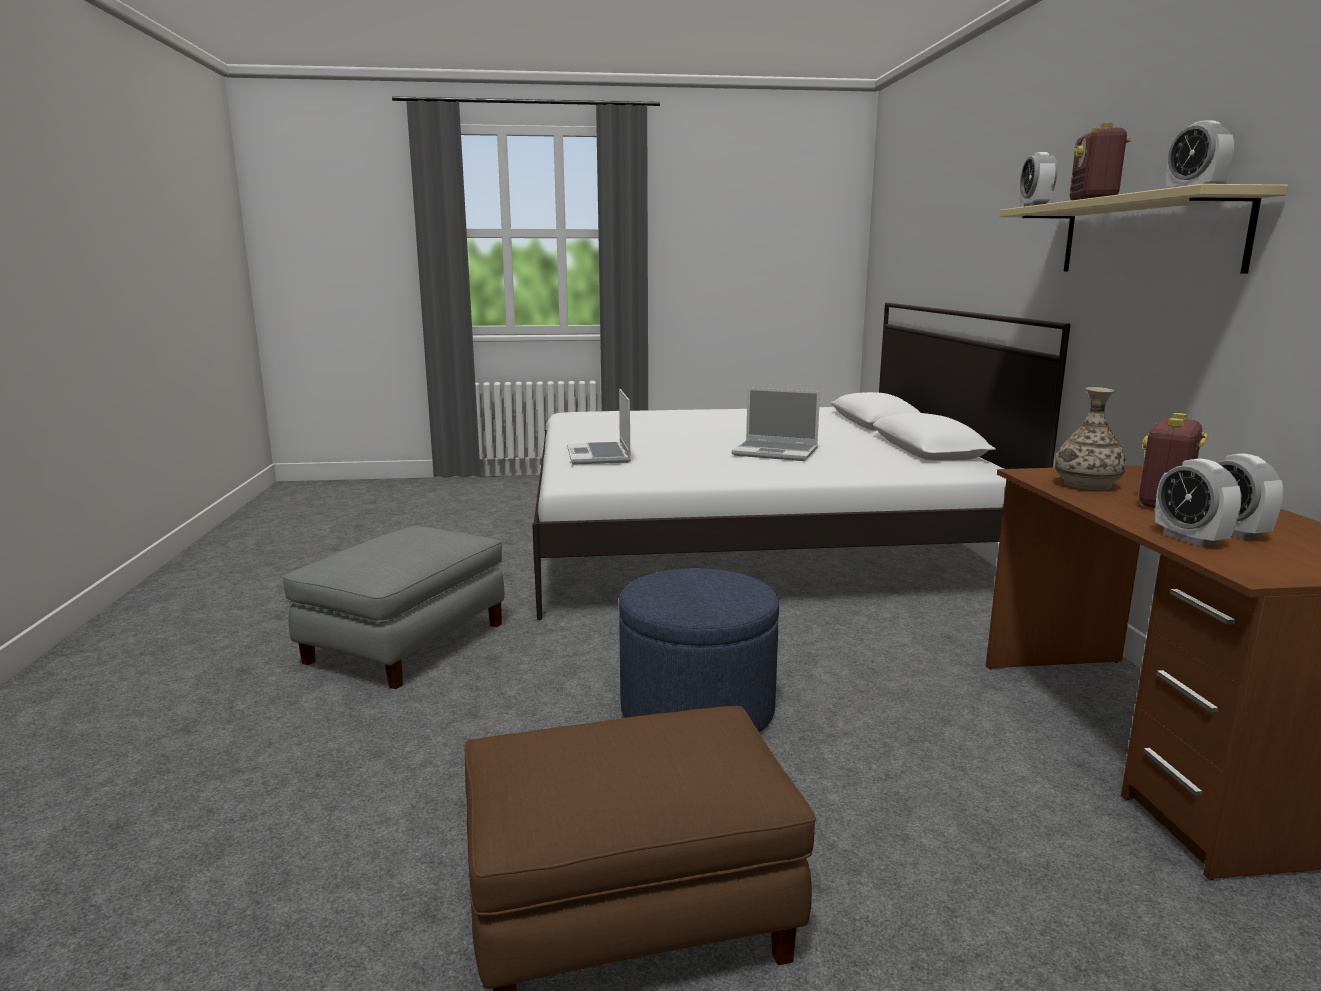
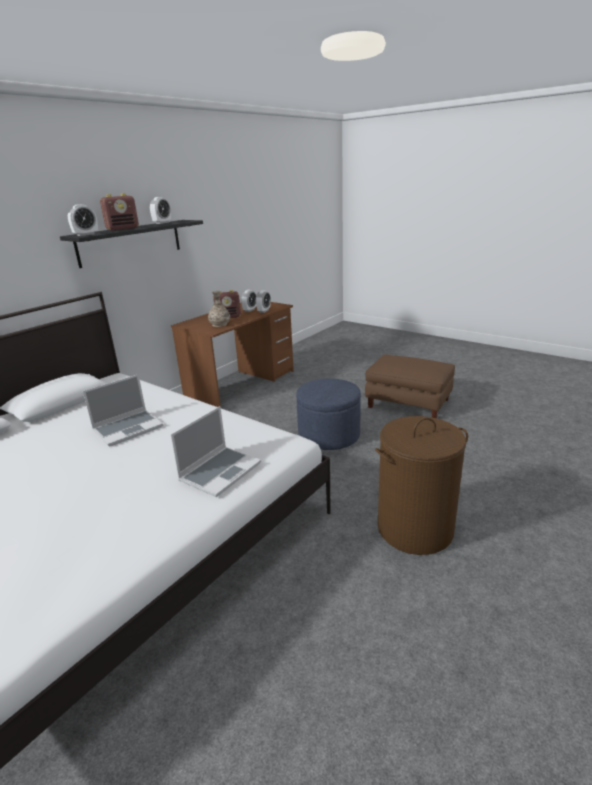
camera: 135 degrees left, 10 degrees up
(406, 642) = (415, 529): grey ottoman -> brown laundry basket
(776, 452) = (128, 428): laptop -> laptop turned 75 degrees clockwise
(1147, 236) = (130, 242): beige shelf -> black shelf

